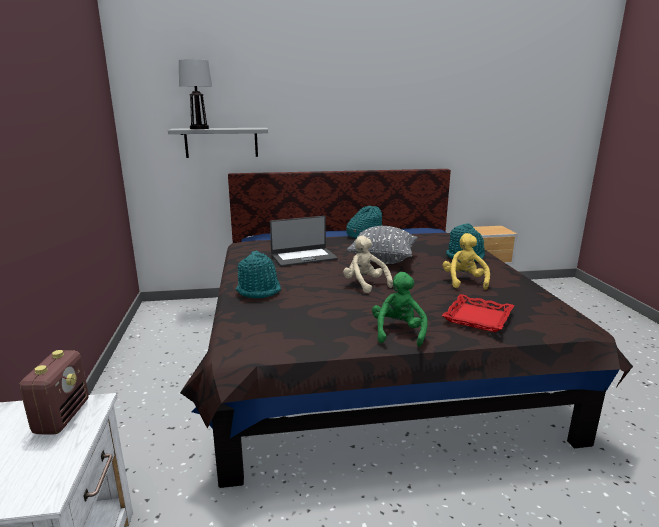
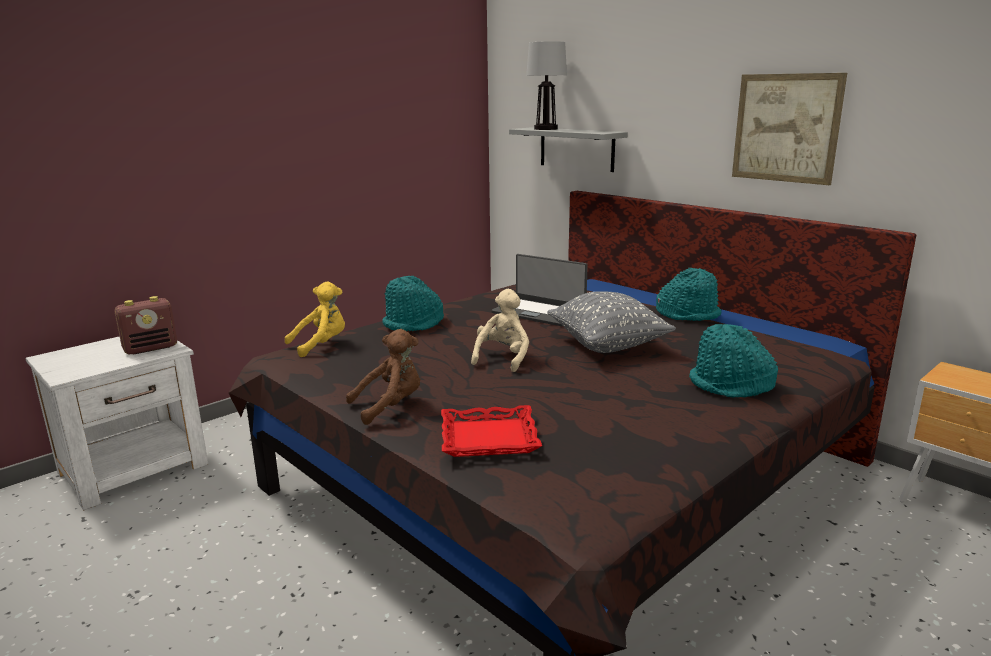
camera: 55 degrees right, 0 degrees up
(376, 120) = (786, 128): none -> picture
(398, 332) = (390, 406): green plush toy -> brown plush toy
(464, 281) = (614, 405): yellow plush toy -> yellow plush toy (321, 345)

